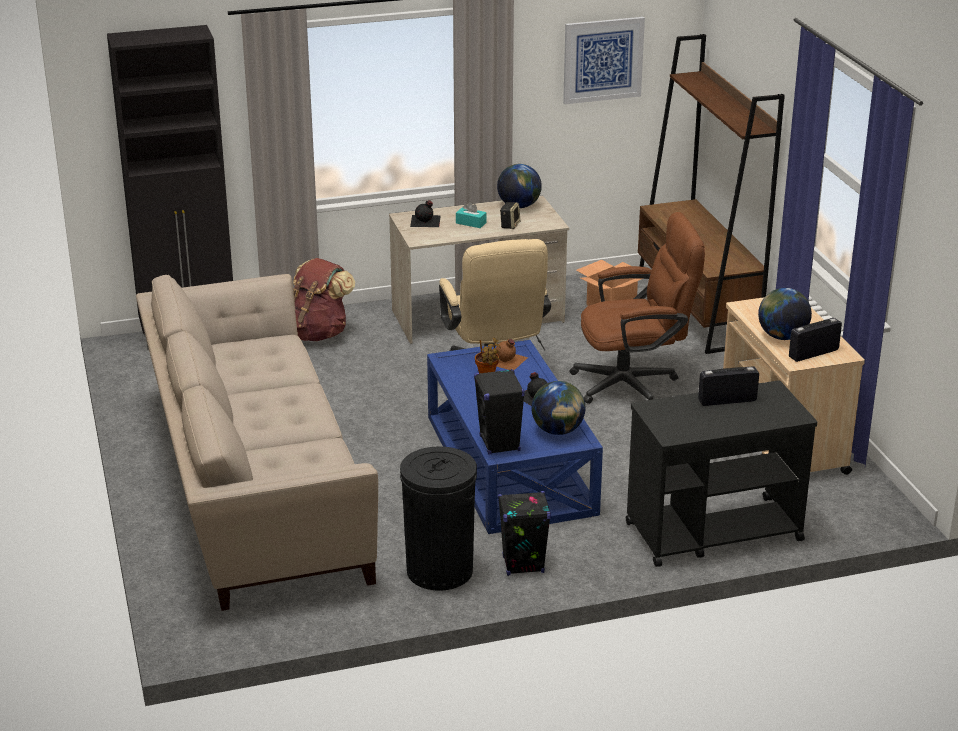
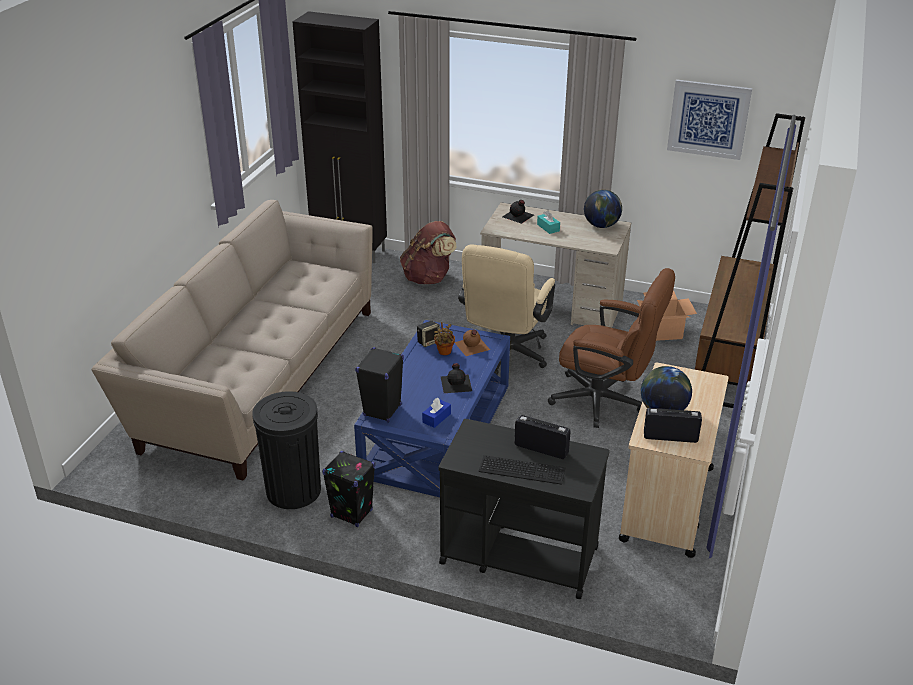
camera: 35 degrees right, 5 degrees up
(509, 225) = (574, 238): speaker -> speaker (428, 341)
(558, 431) = (436, 418): globe -> blue tissue box
(731, 421) = (521, 469): none -> keyboard

